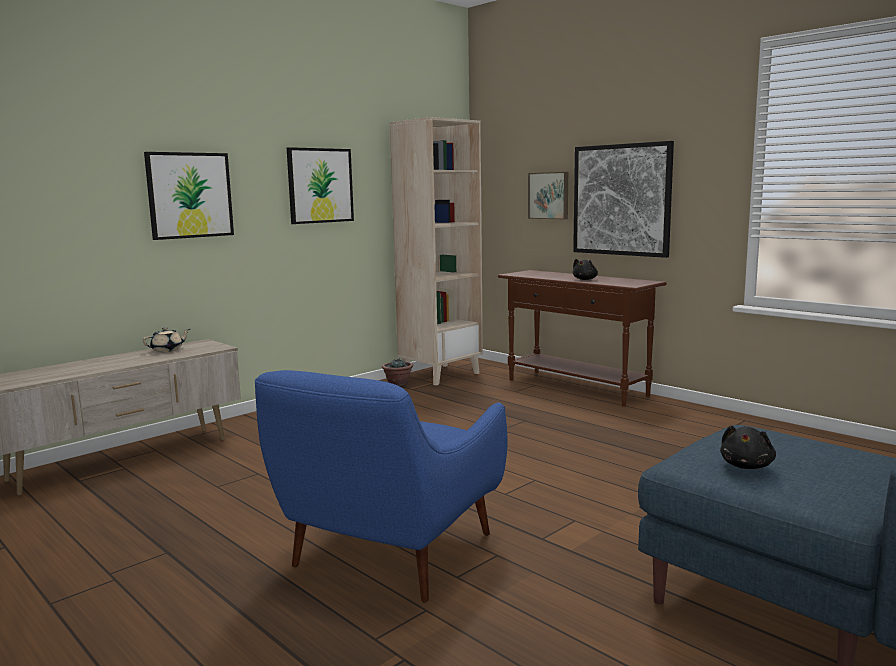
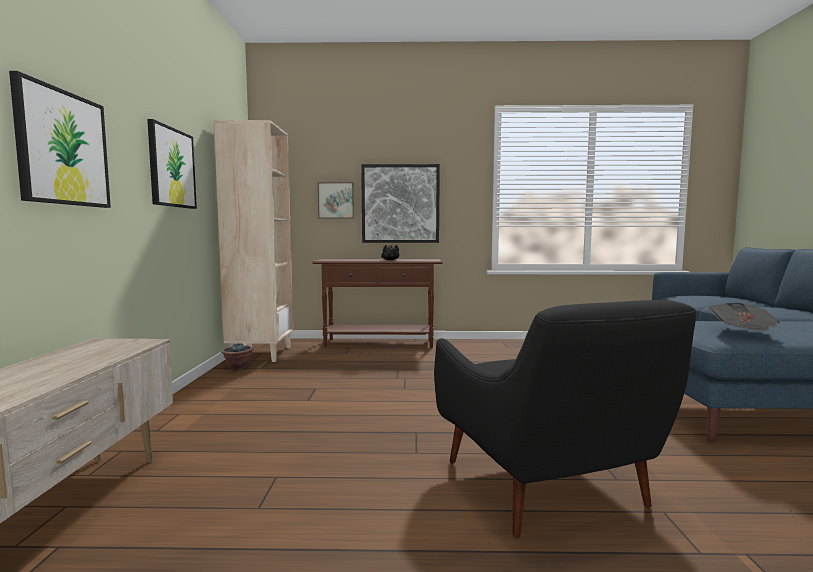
camera: 45 degrees left, 5 degrees down
(167, 350) = (70, 355): beige teapot -> none
(388, 554) = (547, 488): blue armchair -> black armchair
(746, 466) = (743, 333): black plush toy -> newspaper

